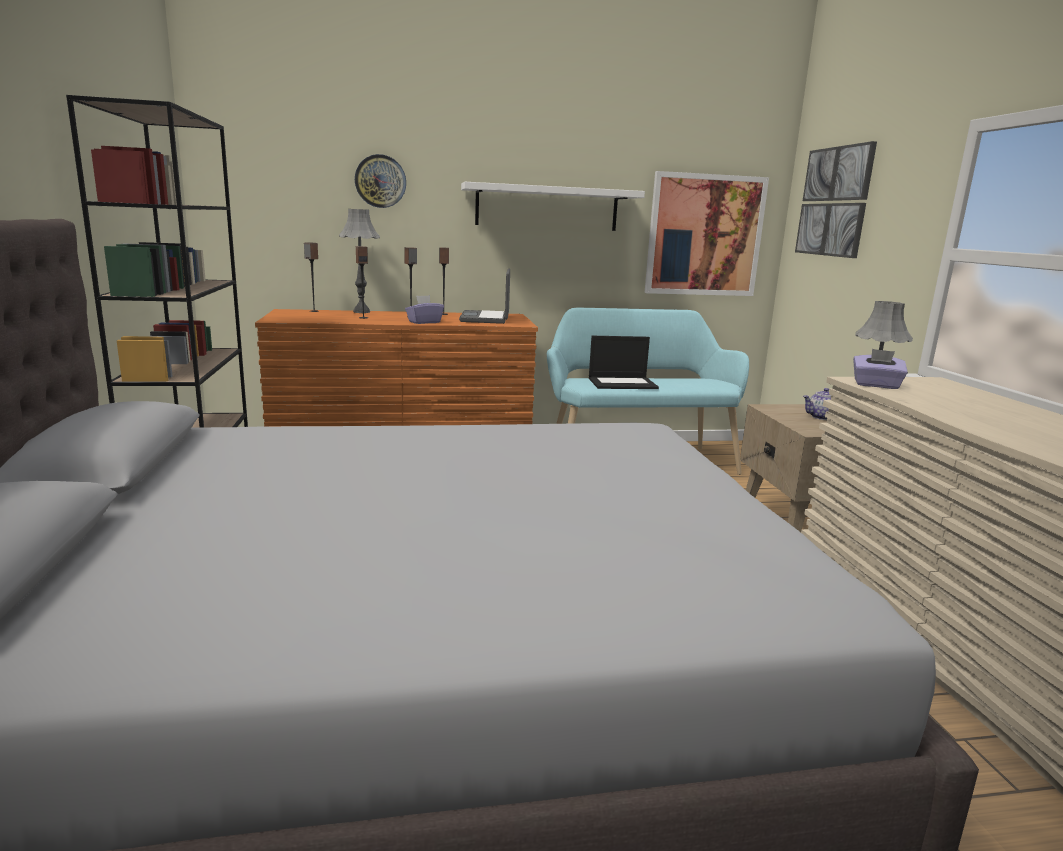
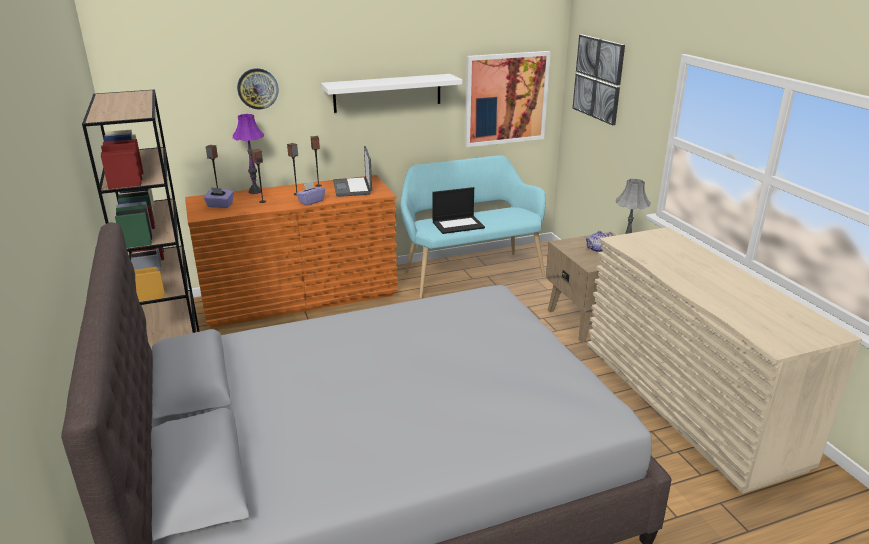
camera: 10 degrees left, 10 degrees up
(361, 312) = (255, 191): grey table lamp -> purple table lamp
(876, 385) = (628, 245): purple tissue box -> purple tissue box (220, 205)

